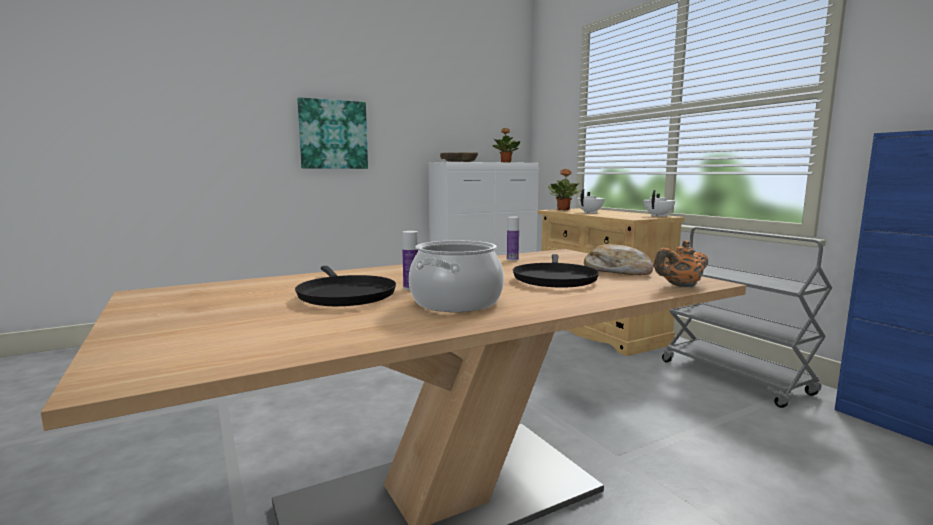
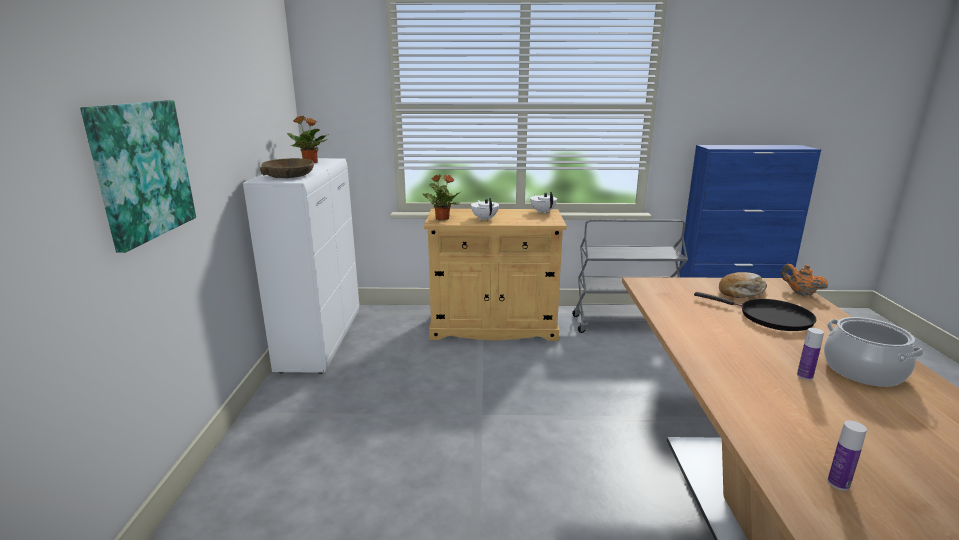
camera: 60 degrees left, 10 degrees up
(344, 295) = (838, 411): black frying pan -> none
(512, 259) = (674, 308): bottle -> bottle (838, 483)
(680, 286) = (800, 293): orange teapot -> orange teapot turned 135 degrees clockwise

